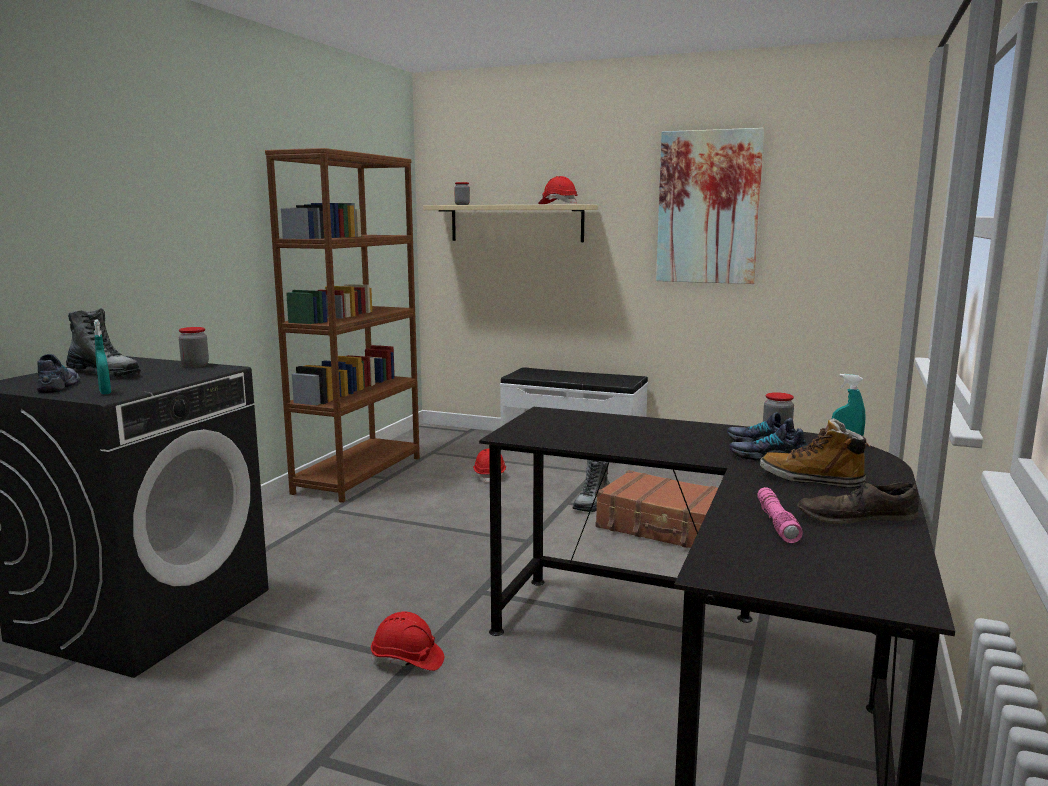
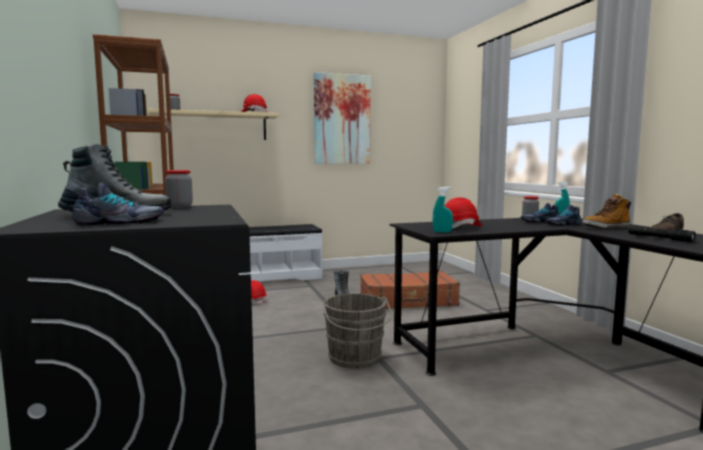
camera: 40 degrees left, 5 degrees down
(60, 386) = (119, 222): shoe -> shoe turned 120 degrees clockwise
(105, 392) = (200, 220): turquoise spray bottle -> turquoise spray bottle (442, 232)
(407, 660) = (419, 407): red hard hat -> red hard hat (460, 227)
(455, 582) = (355, 358): none -> grey bucket
(776, 522) = (659, 238): pink flashlight -> black flashlight

